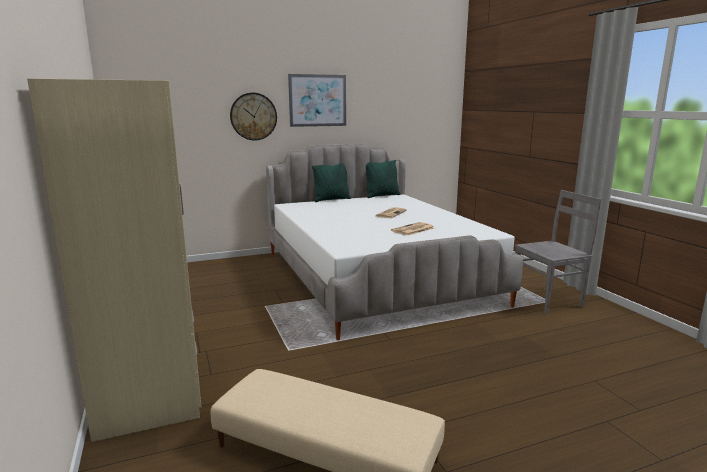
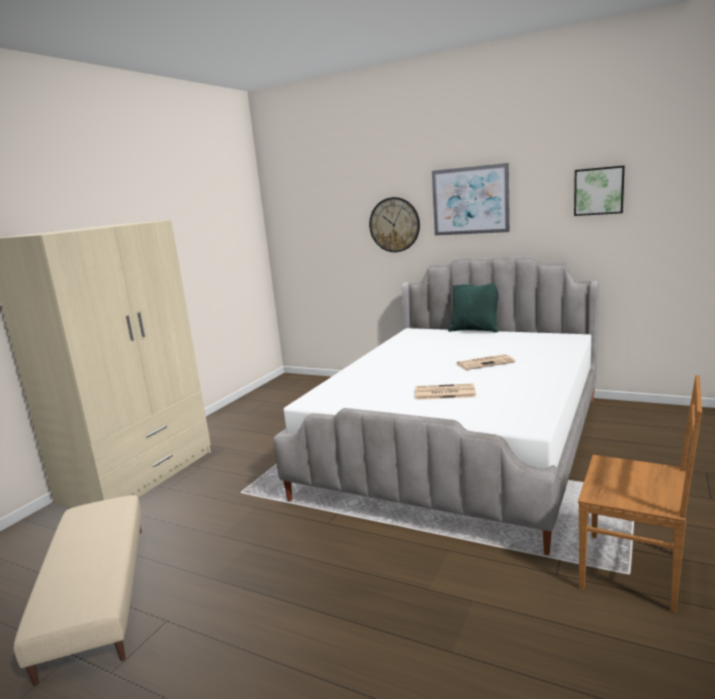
camera: 50 degrees right, 0 degrees up
(382, 196) = (550, 333): green pillow -> none
(399, 100) = (599, 191): none -> picture
(548, 300) = (634, 571): grey chair -> brown chair

